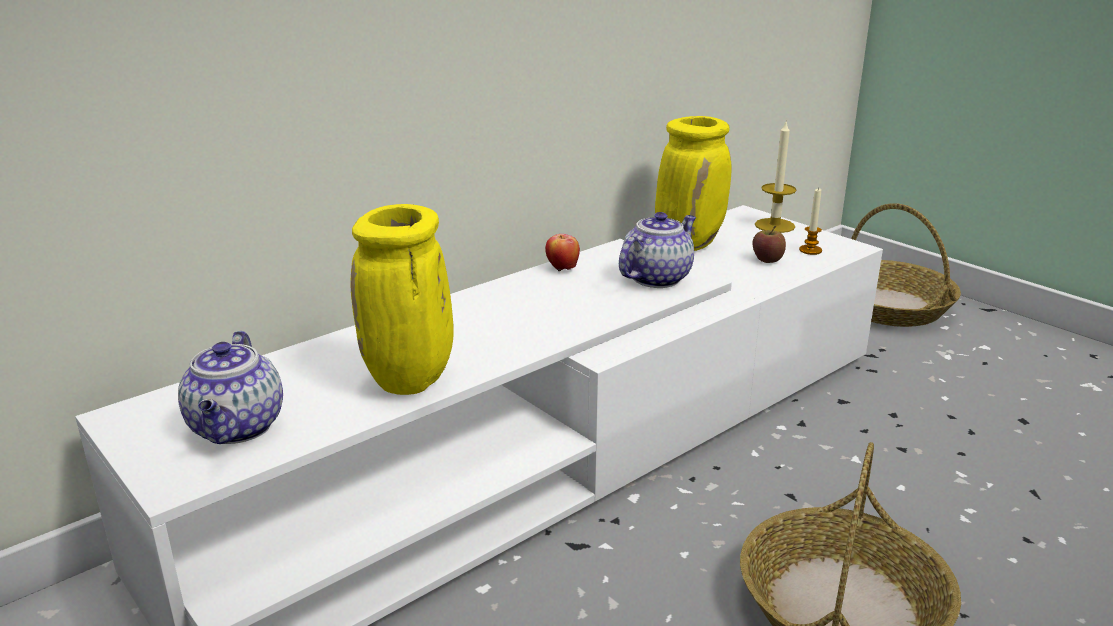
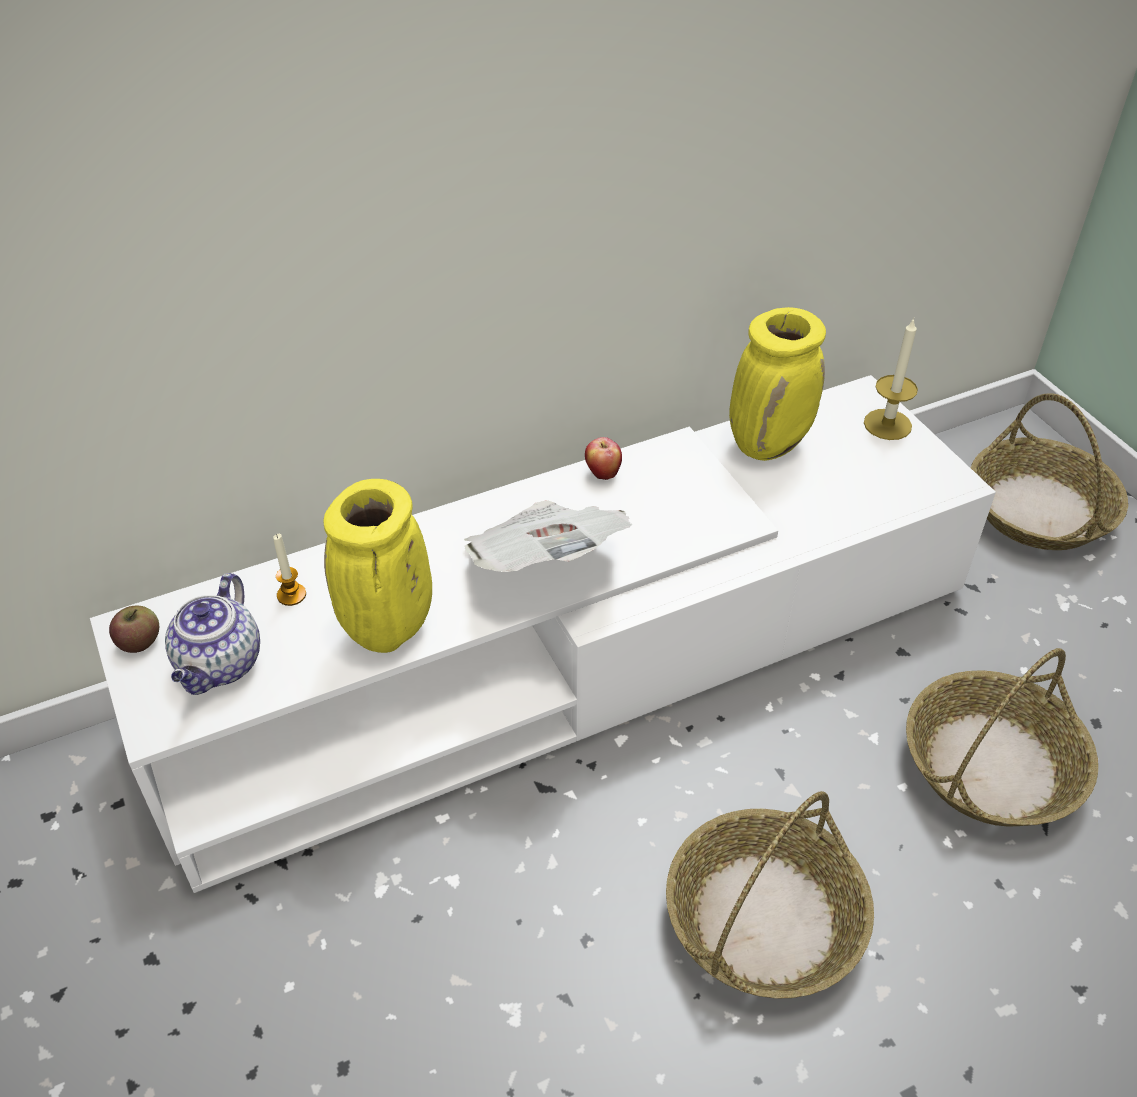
camera: 15 degrees right, 20 degrees up
(541, 323) = (545, 564): none -> newspaper
(657, 278) = (698, 508): teapot -> none
(767, 259) = (845, 489): apple -> apple (139, 641)
(810, 250) = (905, 481): candle -> candle (291, 595)
(962, 460) = (991, 764): none -> basket

